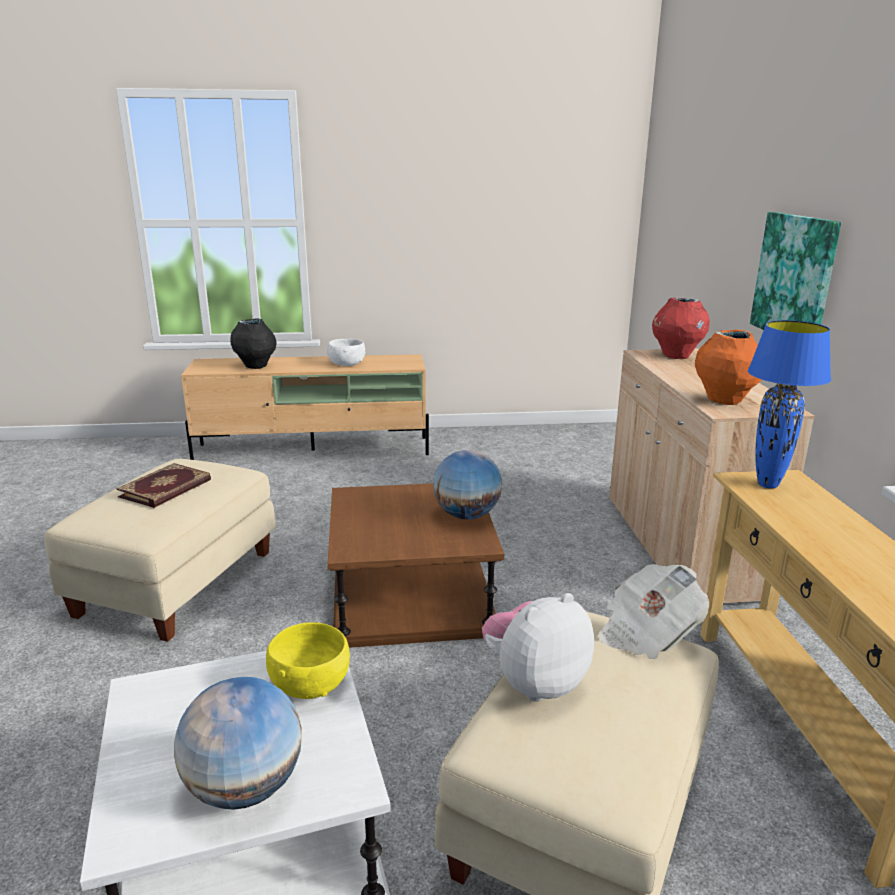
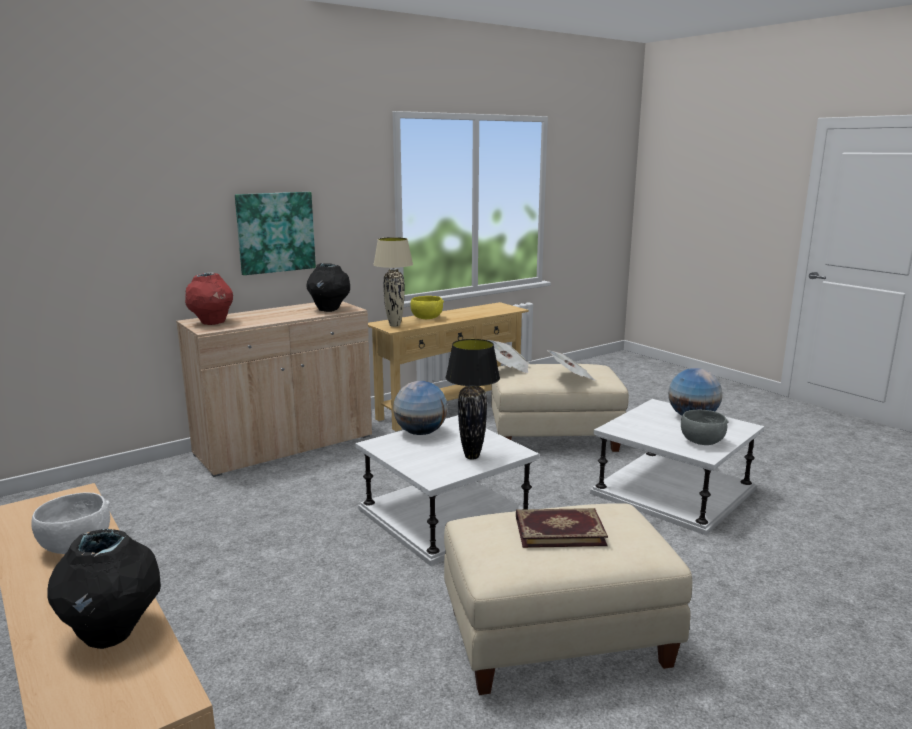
camera: 120 degrees left, 5 degrees down
(166, 718) = (702, 442): none -> grey bowl
(309, 684) = (632, 424): yellow bowl -> yellow bowl (427, 318)
(371, 523) = (471, 456): none -> black table lamp
(411, 595) = (446, 516): brown side table -> white side table
(534, 682) = (571, 378): plush toy -> newspaper
(724, 401) = (329, 310): orange vase -> black vase
(768, 484) = (394, 325): blue table lamp -> beige table lamp

